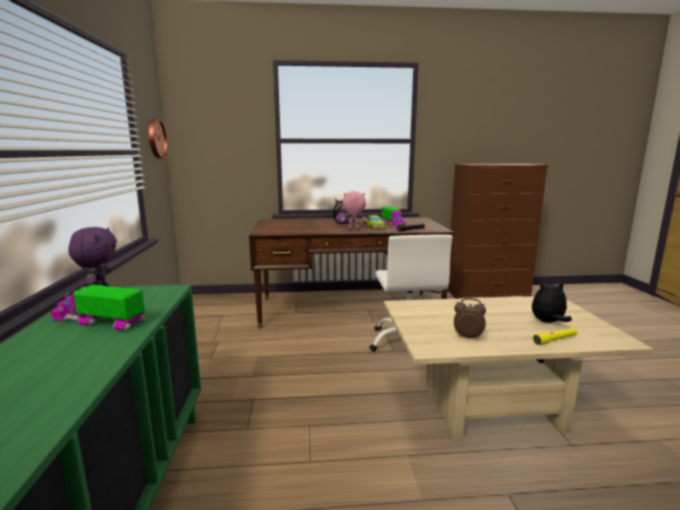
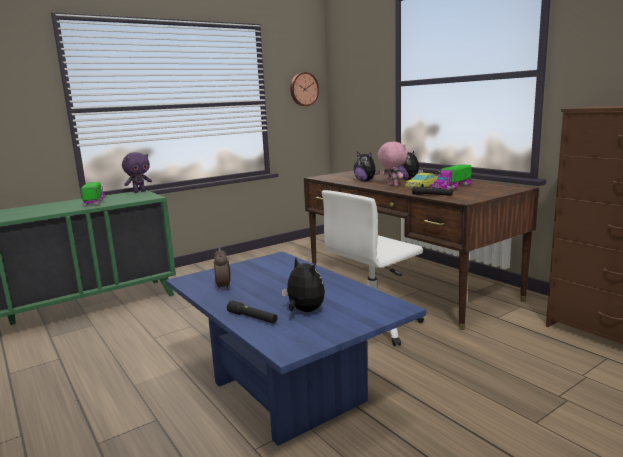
camera: 60 degrees right, 0 degrees up
(318, 229) = (365, 181): none -> plush toy
(491, 406) = (288, 391): beige coffee table -> blue coffee table
(555, 340) = (252, 318): yellow flashlight -> black flashlight

